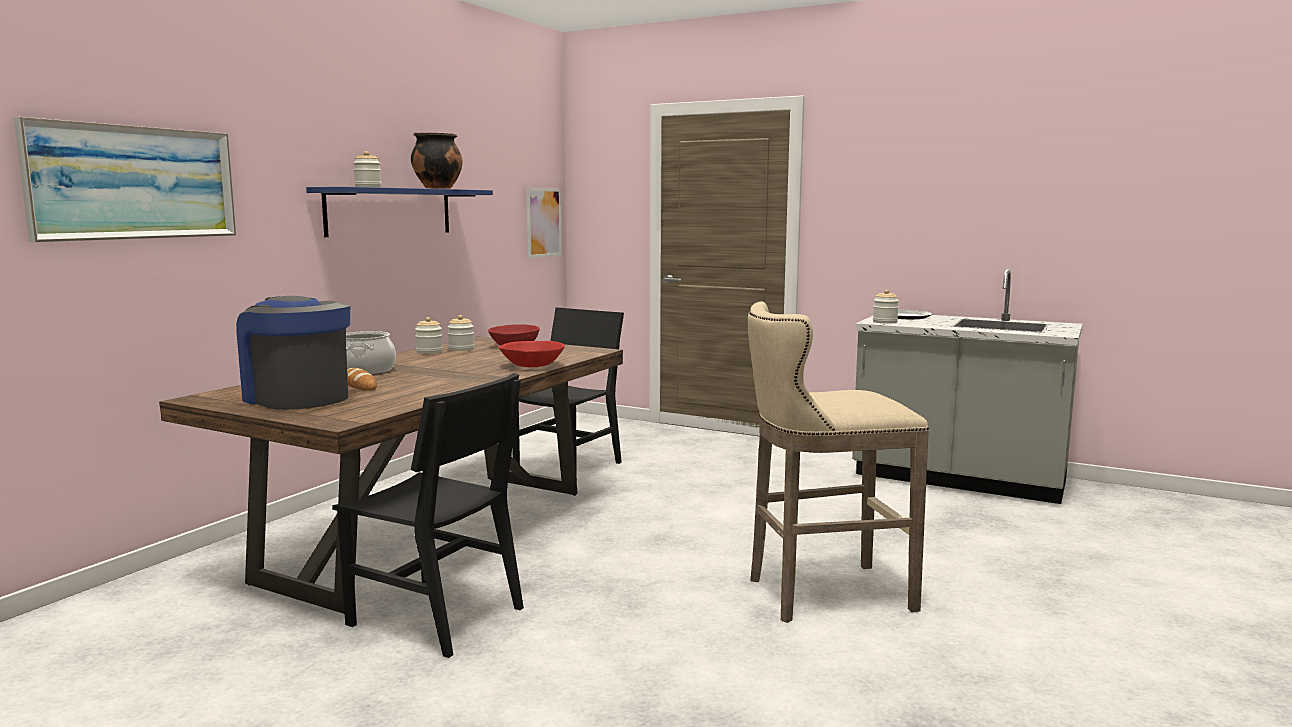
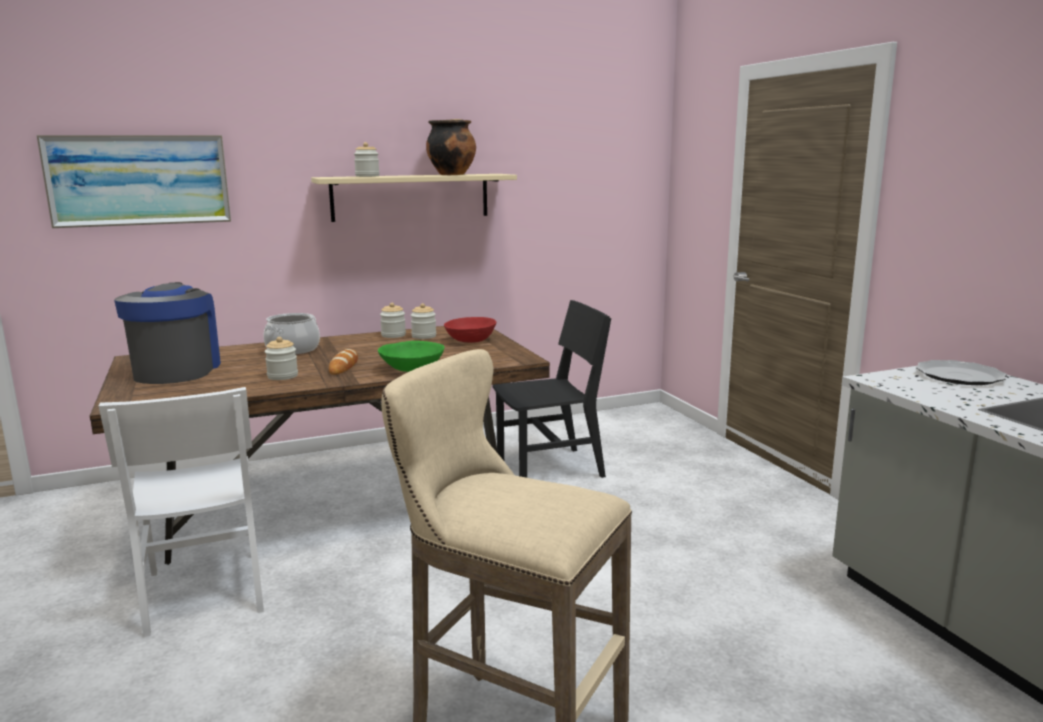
camera: 40 degrees right, 5 degrees up
(359, 385) = (245, 365): bread -> bread (344, 366)
(390, 211) = (411, 197): blue shelf -> beige shelf
(436, 616) = (204, 591): black chair -> white chair
(532, 366) = (412, 369): red bowl -> green bowl
(543, 222) = (630, 203): picture -> none
(885, 322) = (892, 382): jar -> jar (282, 376)

